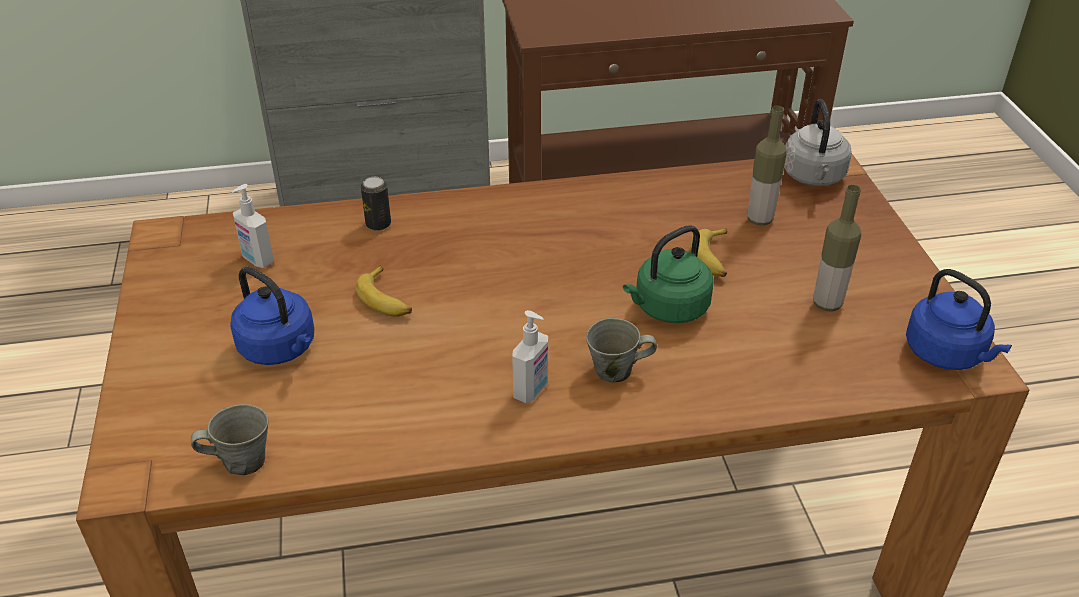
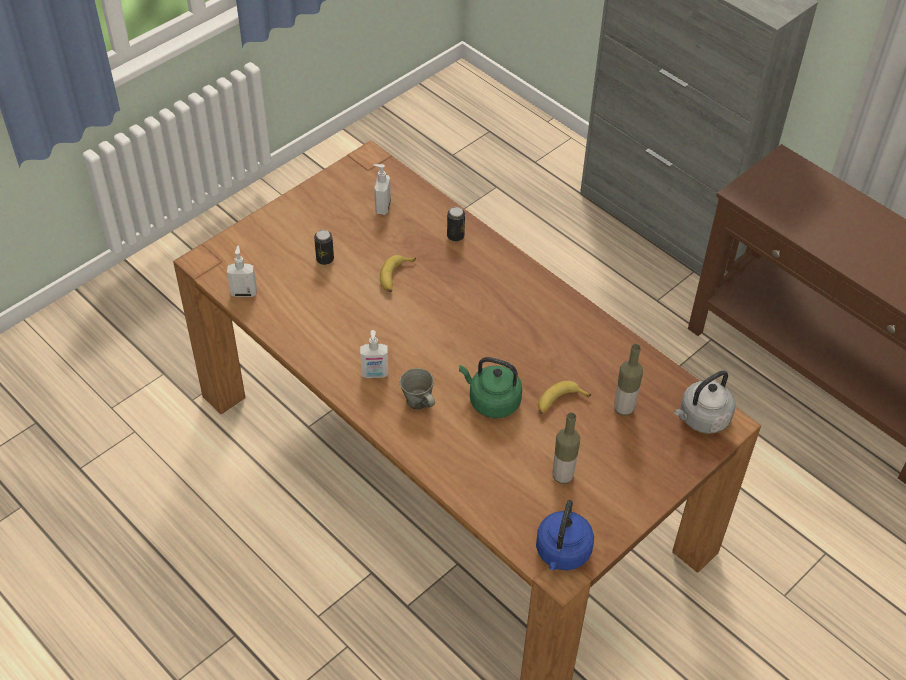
camera: 55 degrees right, 10 degrees up
(241, 461) = (244, 292): grey mug -> soap dispenser
(280, 349) = (325, 259): blue kettle -> can

